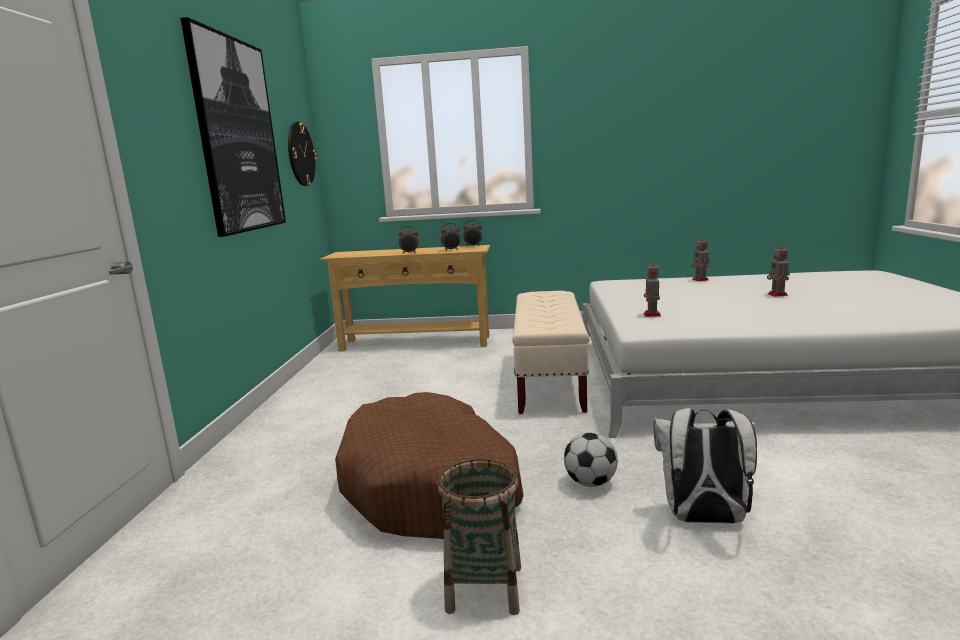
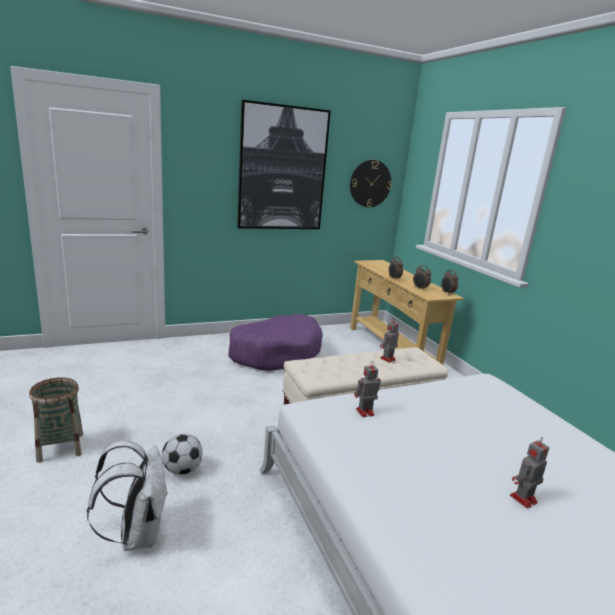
camera: 60 degrees right, 5 degrees up
(351, 397) = (275, 353): none -> purple dog bed
(431, 486) = (165, 408): brown dog bed -> none
(701, 280) = (563, 439): toy robot -> toy robot (387, 359)

